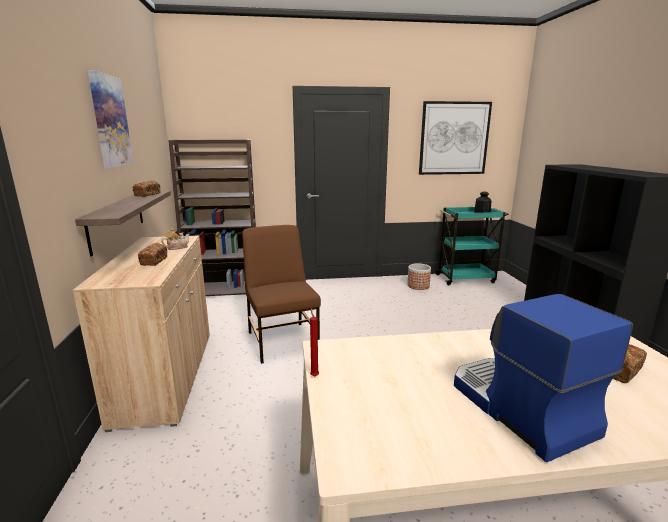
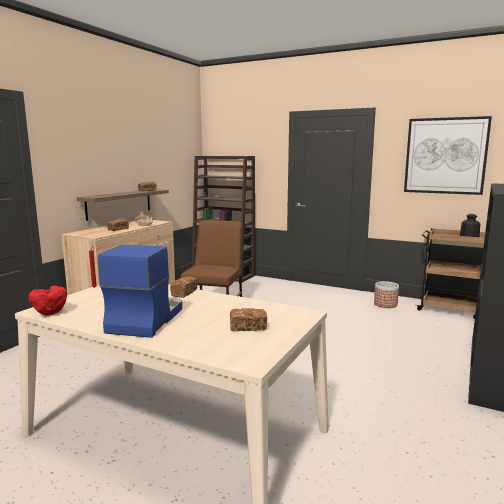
camera: 35 degrees right, 5 degrees down
(110, 121) = (125, 143): picture -> none
(379, 463) = (49, 313): none -> red bowl
(442, 343) = (184, 293): none -> bread
(466, 278) = (450, 309): turquoise cart -> brown cart

